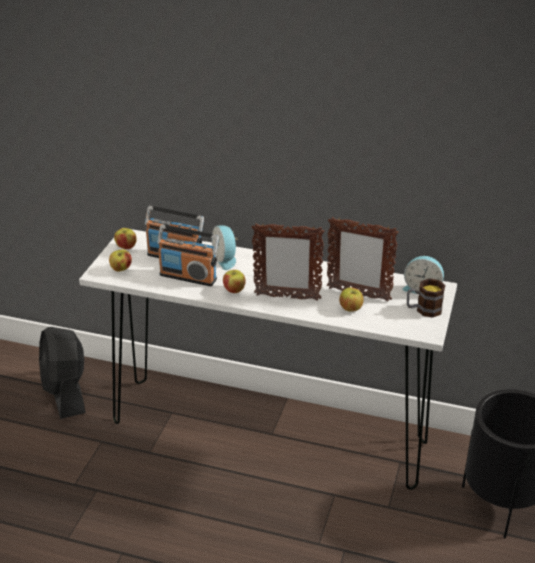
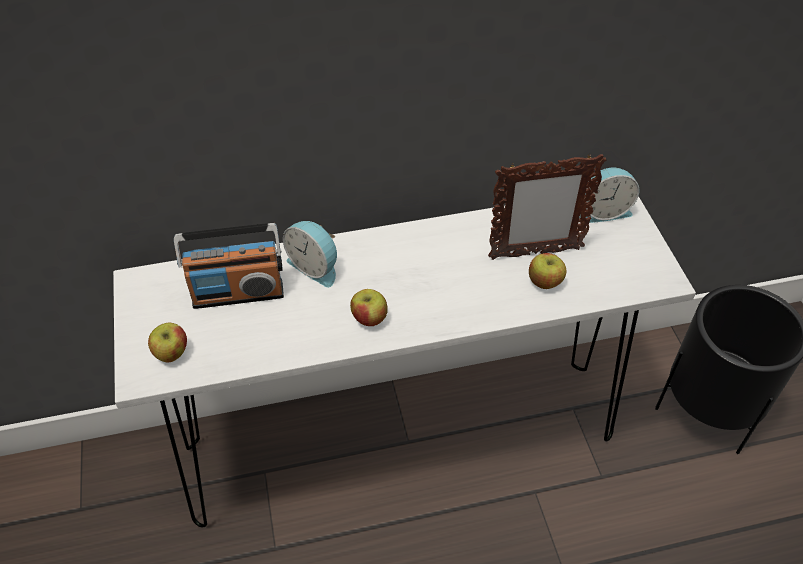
camera: 30 degrees left, 15 degrees up
(66, 393) = (97, 512): black fan -> none
(126, 247) = (148, 306): apple -> none
(188, 276) = (285, 322): radio -> none
(286, 297) = (449, 299): picture frame -> none
(423, 310) = (630, 244): mug -> none

